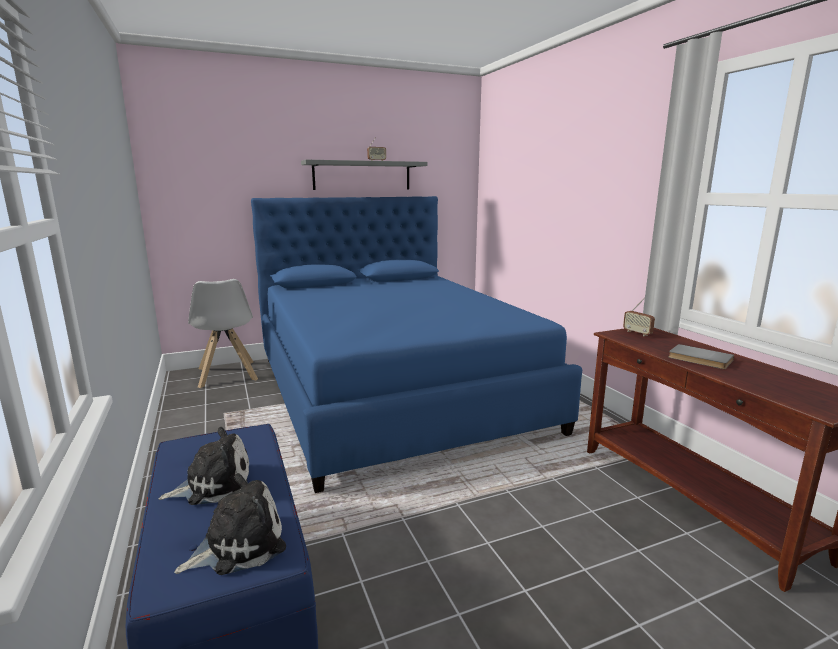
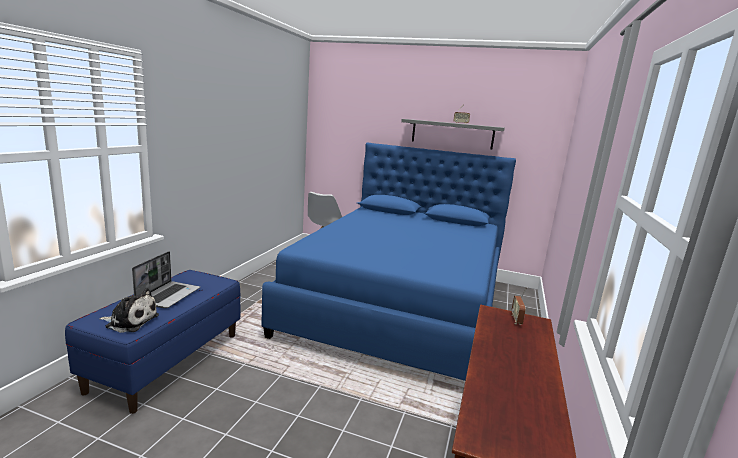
camera: 40 degrees right, 0 degrees up
(214, 484) = (168, 295): plush toy -> laptop
(699, 359) = (503, 358): grey book -> none

